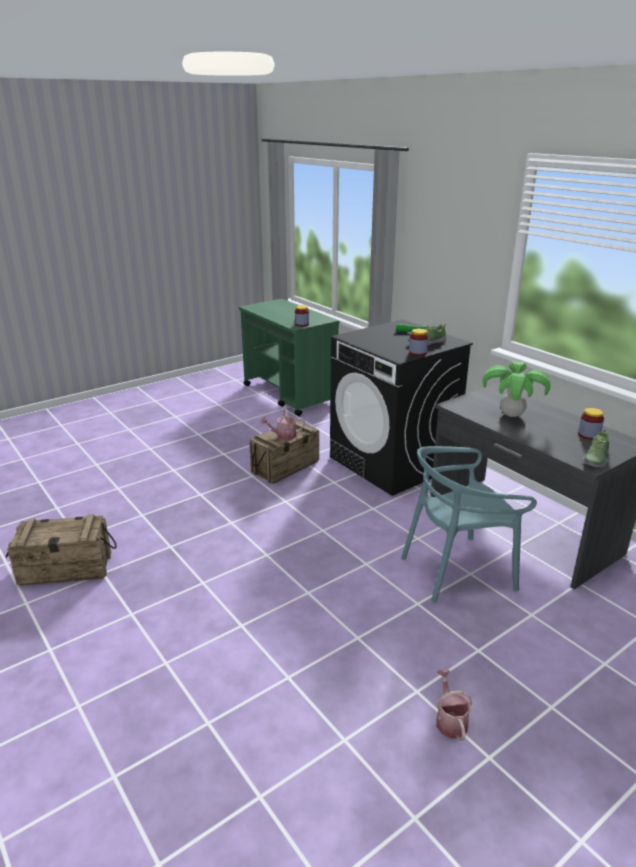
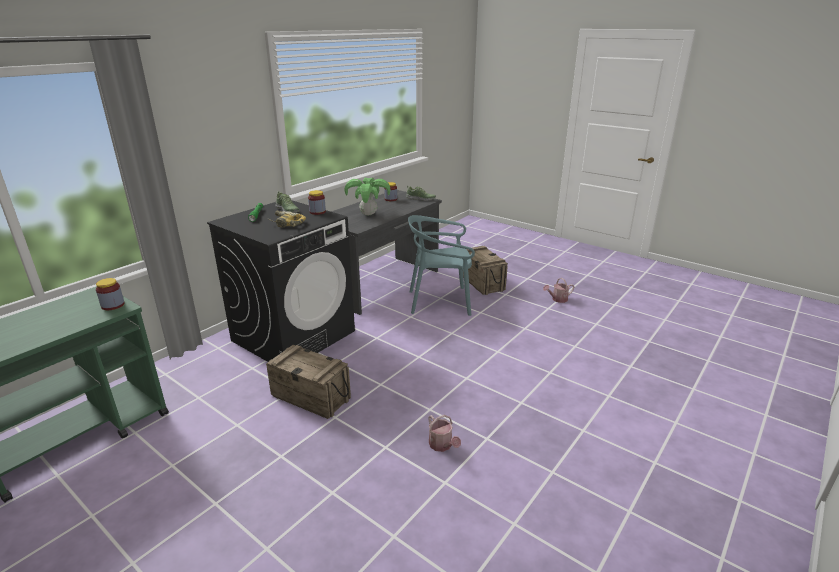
camera: 105 degrees left, 0 degrees up
(66, 569) = (566, 505): crate -> crate (481, 282)
(283, 436) = (312, 362): watering can -> watering can (442, 445)
(384, 341) = (285, 223): none -> power drill
(457, 570) = (440, 302): turquoise chair -> turquoise chair turned 120 degrees clockwise

